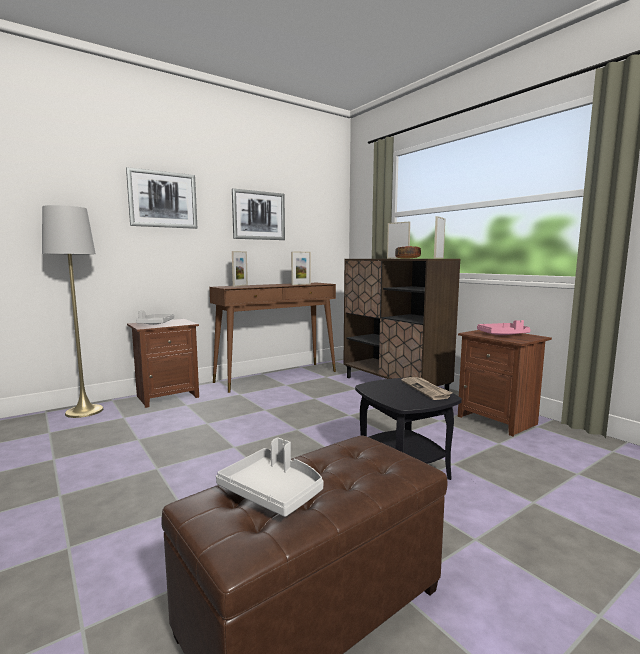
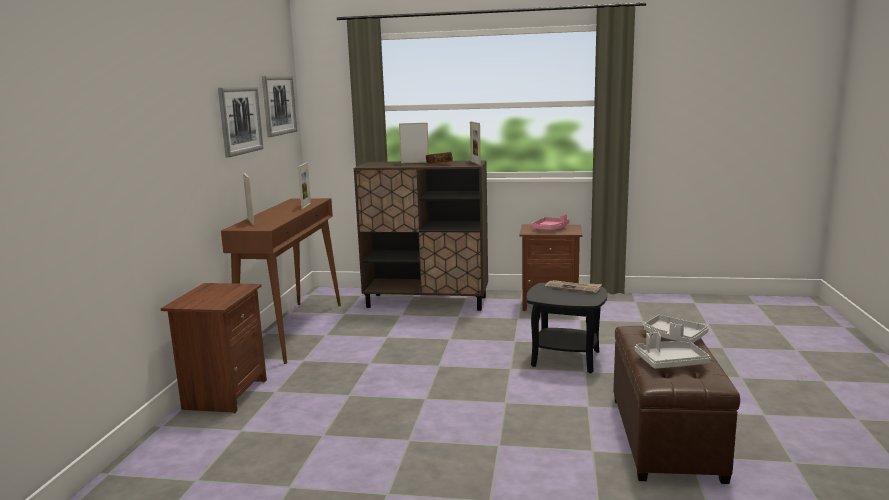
camera: 45 degrees left, 5 degrees up
(84, 411) = (165, 449): grey floor lamp -> none
(156, 324) = (208, 298): grey tray -> grey tray (674, 337)
(163, 199) = (167, 116): picture -> picture (279, 105)

